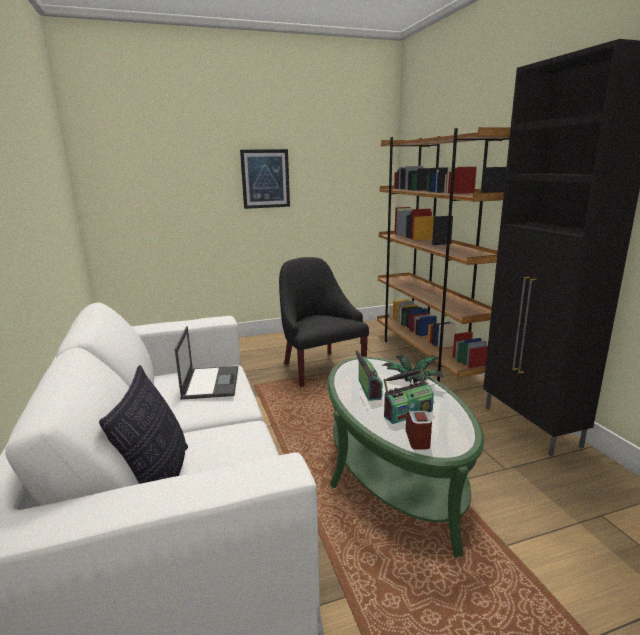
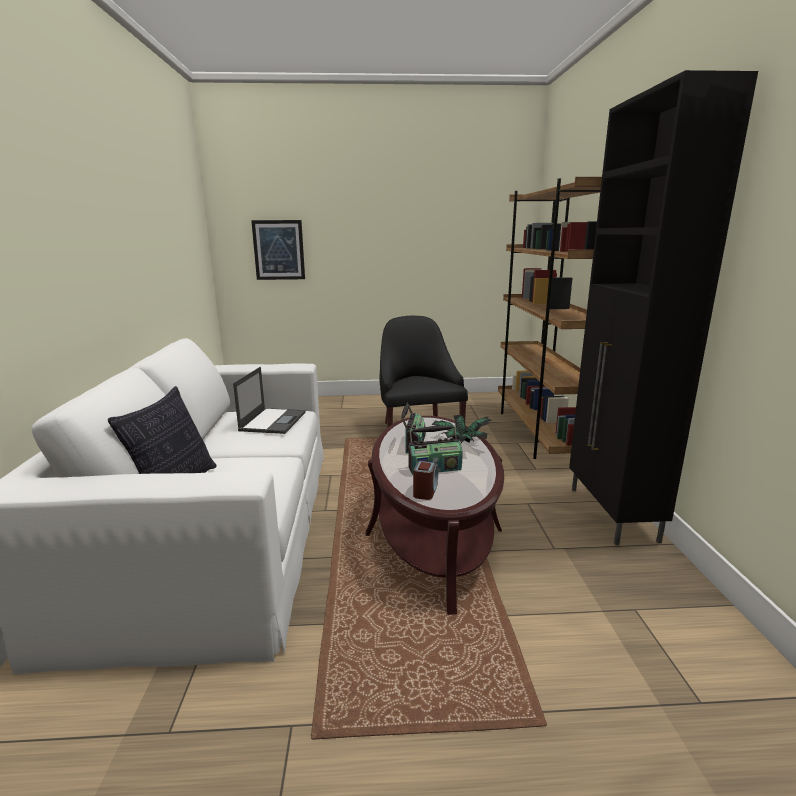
camera: 15 degrees right, 0 degrees up
(265, 179) = (389, 235): picture -> picture (279, 250)
(393, 471) = (433, 532): green coffee table -> brown coffee table

